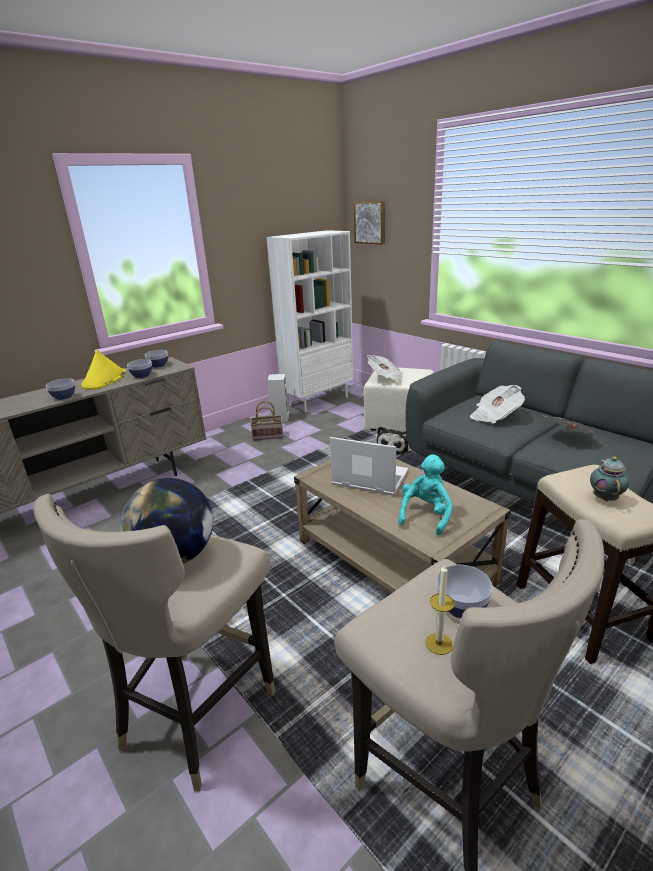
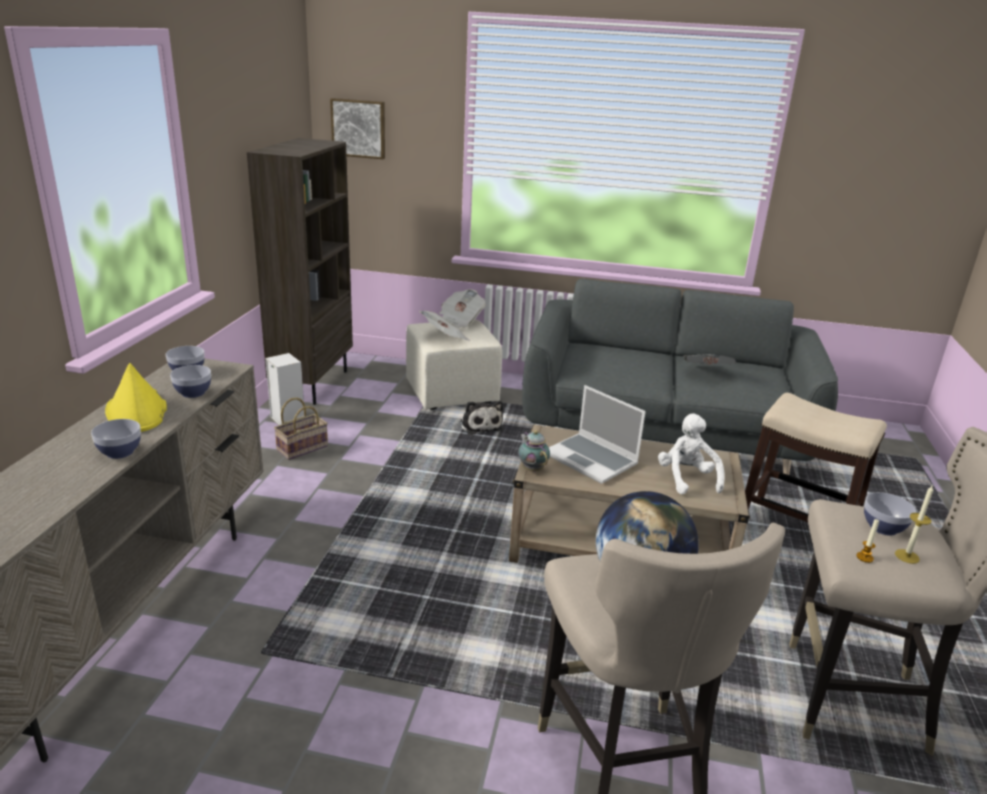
camera: 40 degrees left, 0 degrees up
(318, 400) = (312, 384): white bookcase -> brown bookcase
(369, 479) = (592, 459): laptop -> laptop turned 120 degrees counterclockwise
(391, 624) = (864, 557): none -> candle
(426, 515) = (686, 478): turquoise plush toy -> white plush toy
(495, 416) = (621, 364): newspaper -> newspaper (459, 321)
(605, 497) = (825, 419): teapot -> teapot (532, 468)

